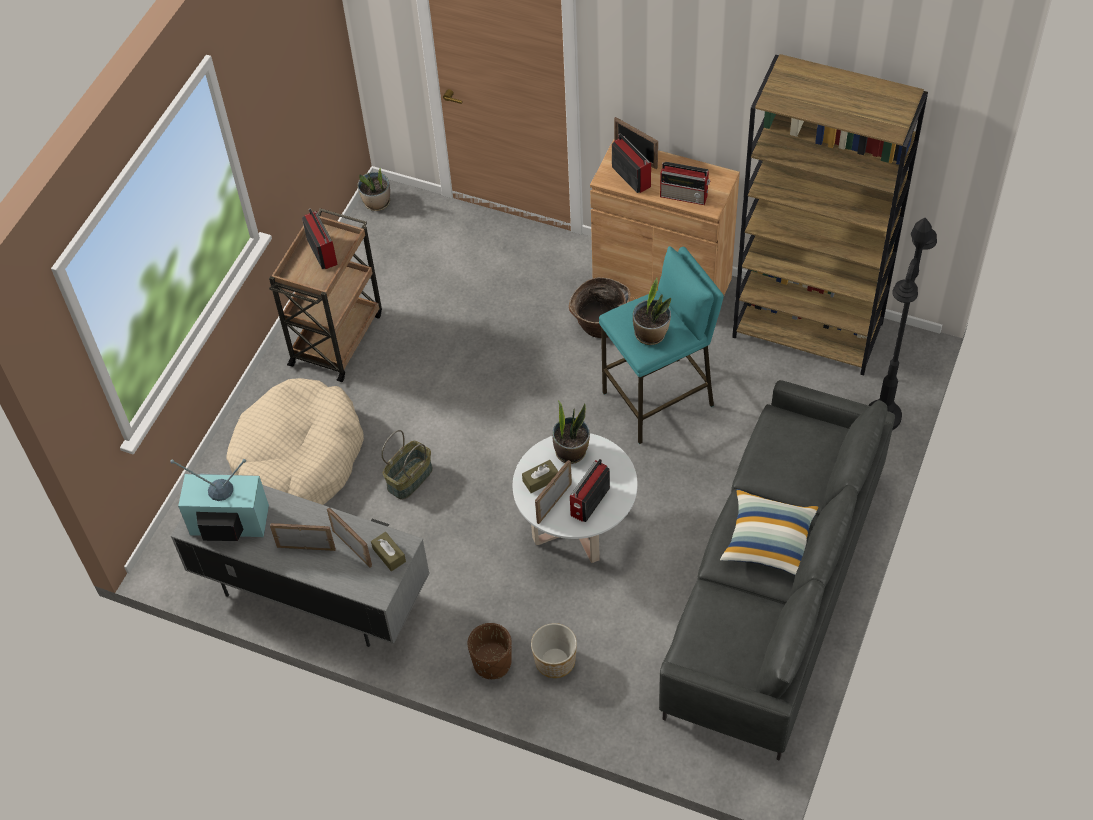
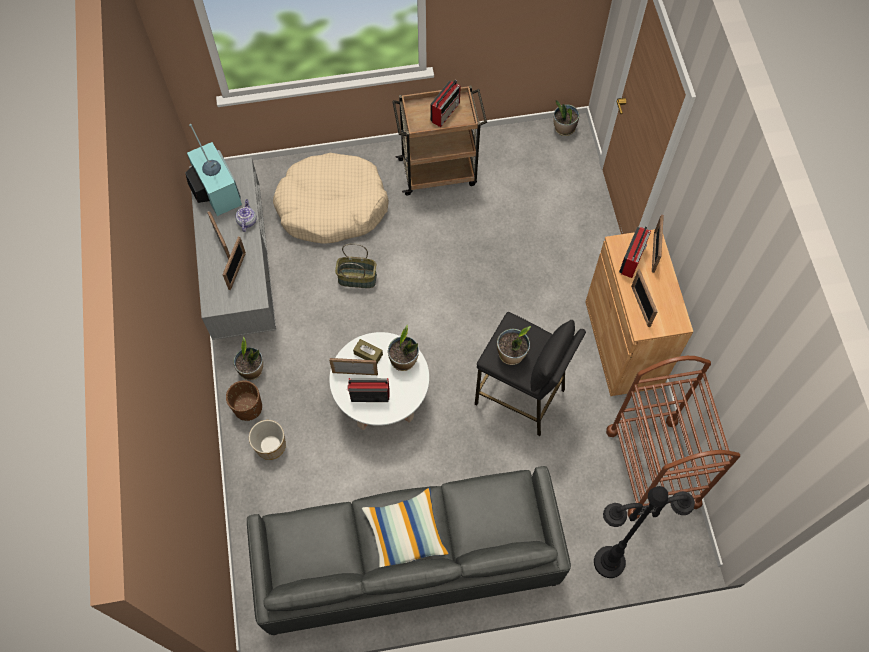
camera: 55 degrees right, 10 degrees up
(294, 509) = (247, 221): none -> teapot
(389, 555) = (244, 295): brown tissue box -> none
(447, 637) = (251, 370): none -> potted plant
(599, 325) = (558, 323): basket -> none
(659, 400) = (520, 397): turquoise stool -> black stool
(685, 196) = (640, 306): radio -> picture frame
(808, 330) = (652, 467): brown bookcase -> brown cart

